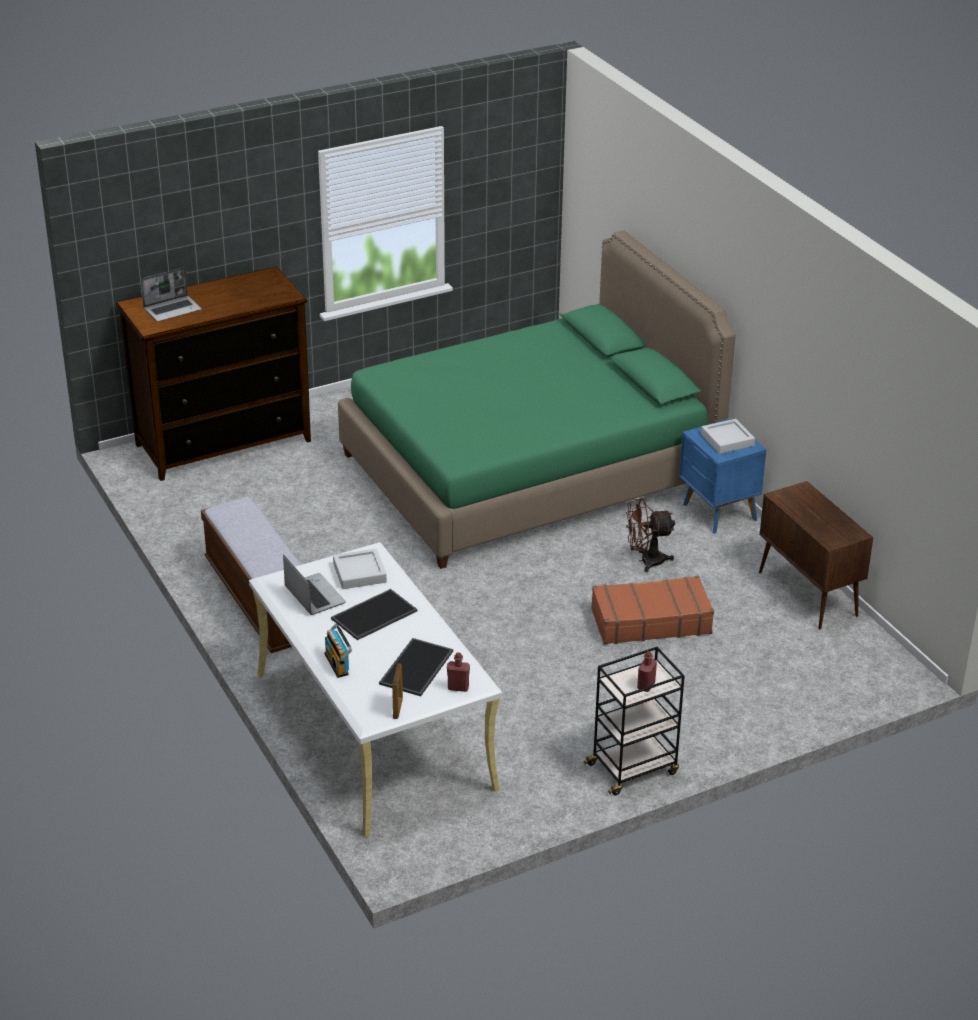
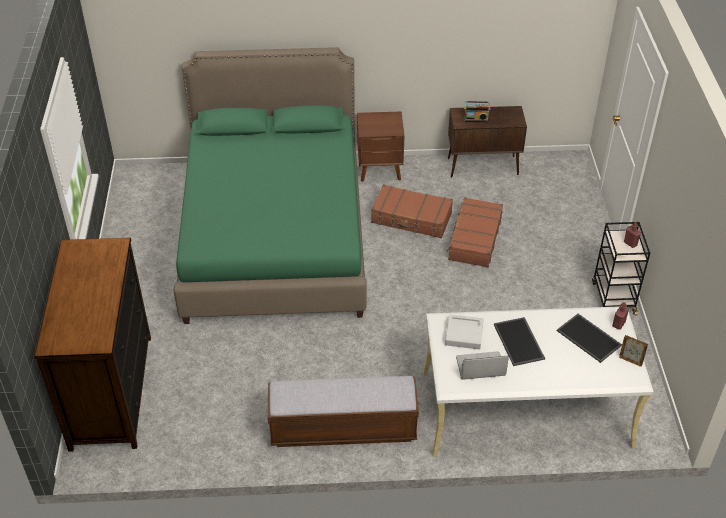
camera: 65 degrees left, 10 degrees up
(173, 309) = (81, 322): laptop -> none
(338, 664) = (569, 377): radio -> radio (476, 119)
(646, 561) = (411, 218): brown fan -> brown suitcase
(719, 513) = (380, 170): blue nightstand -> brown nightstand
(727, 440) = (381, 122): grey tray -> none

